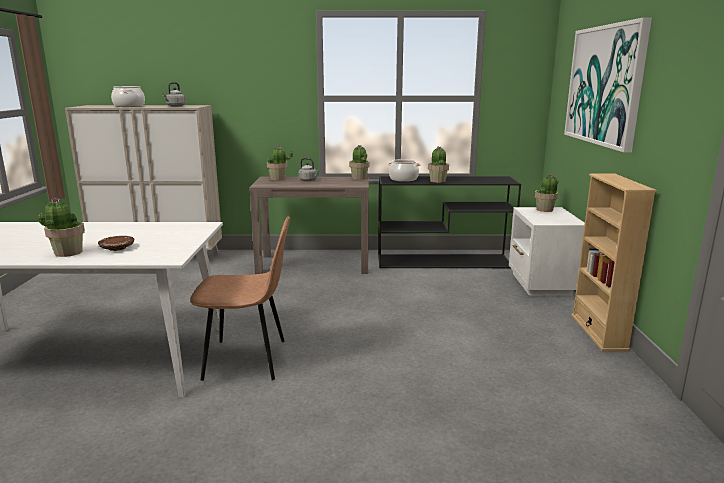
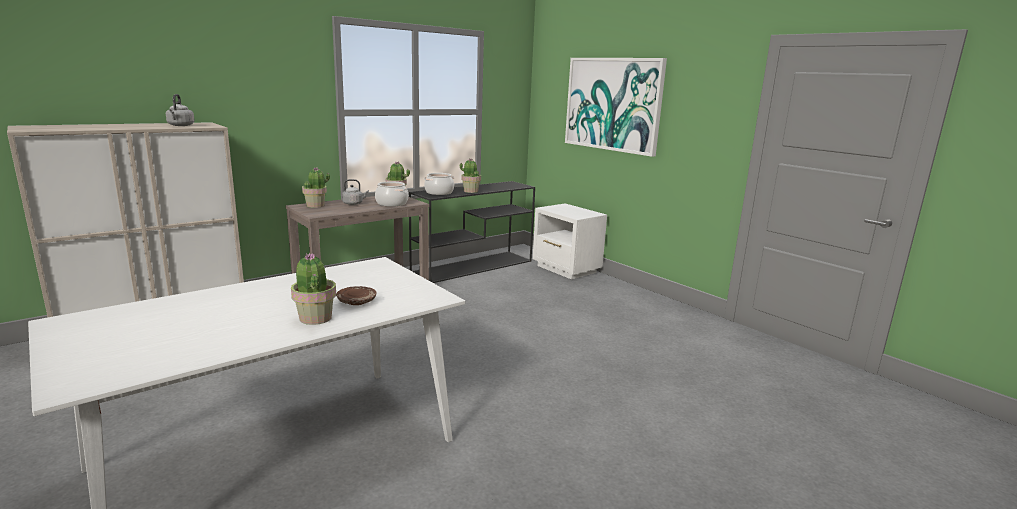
camera: 40 degrees left, 0 degrees up
(129, 106) = (107, 127): cooking pot -> cooking pot (391, 203)
(248, 359) = (452, 391): brown chair -> none
(545, 210) = (560, 207): potted plant -> none
(598, 332) = (644, 293): beige bookcase -> none

